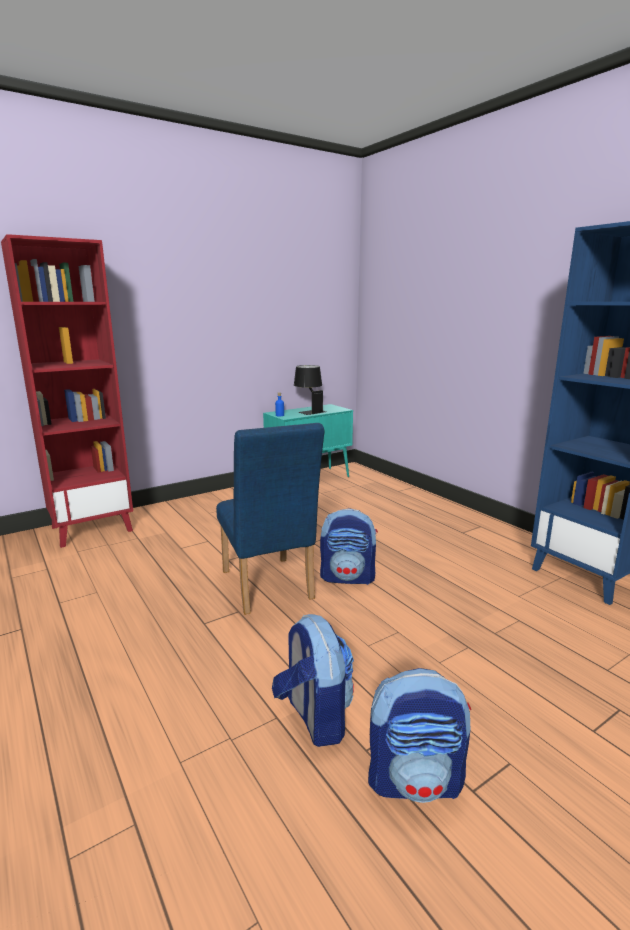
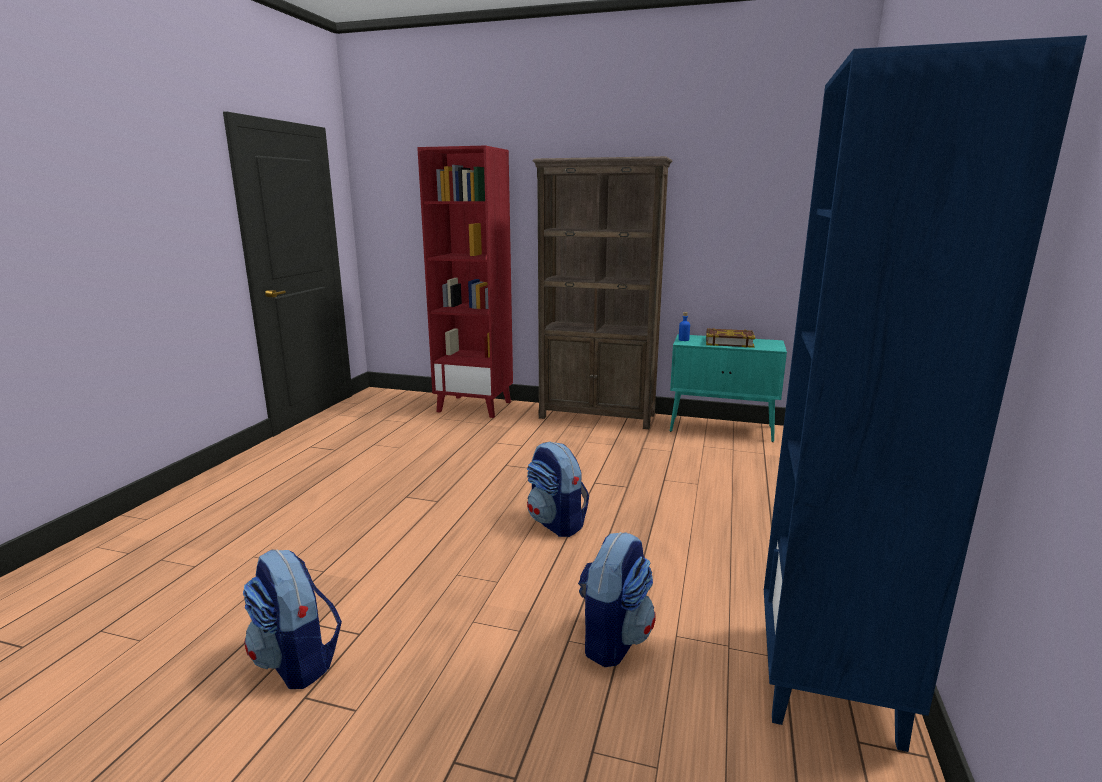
camera: 50 degrees right, 0 degrees up
(216, 499) = (598, 416): none -> brown bookcase
(268, 588) = (485, 498): blue chair -> none
(309, 411) = (729, 342): black table lamp -> book
(314, 717) = (336, 586): backpack -> backpack (613, 639)

